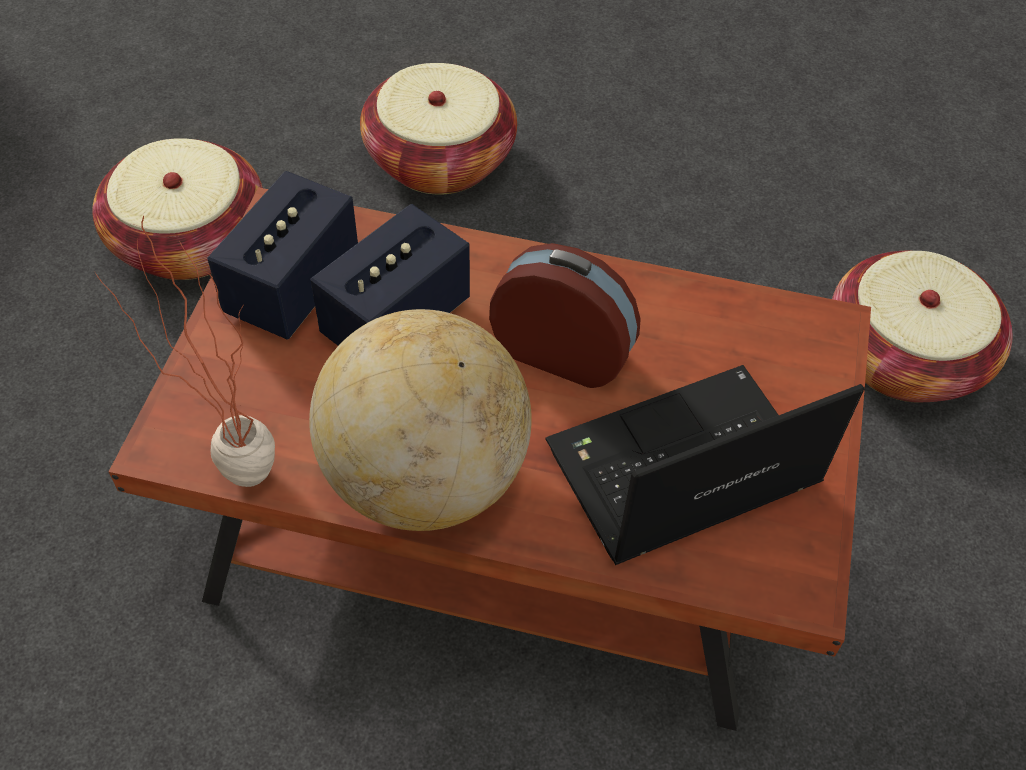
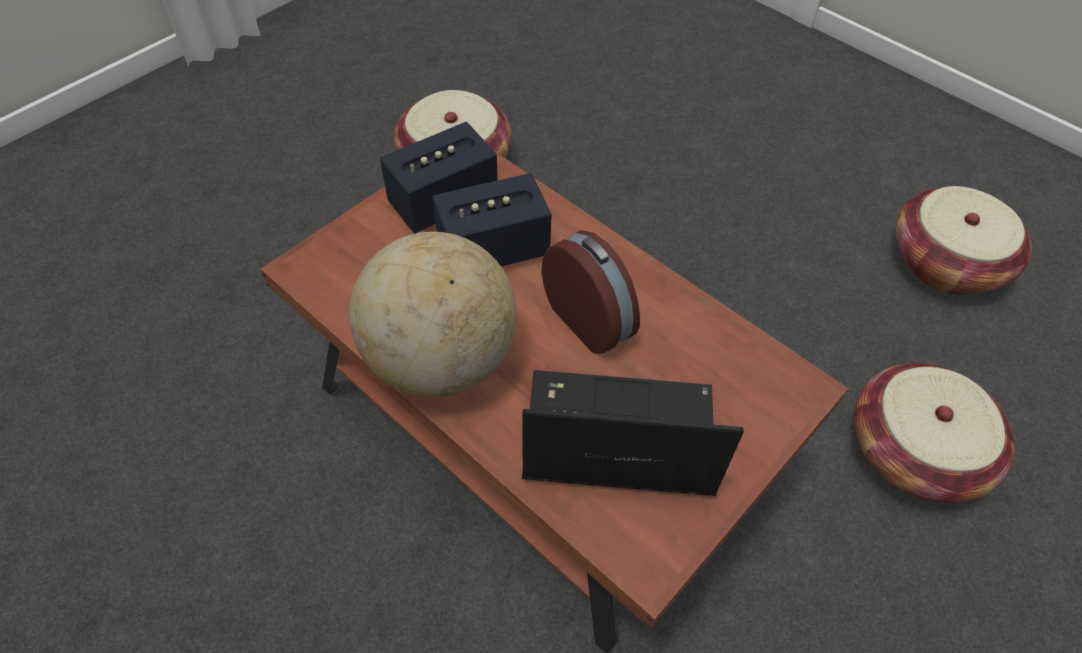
camera: 30 degrees right, 0 degrees up
(231, 472) = (327, 301): potted plant -> none
(440, 159) = (647, 172): basket -> basket (945, 263)

